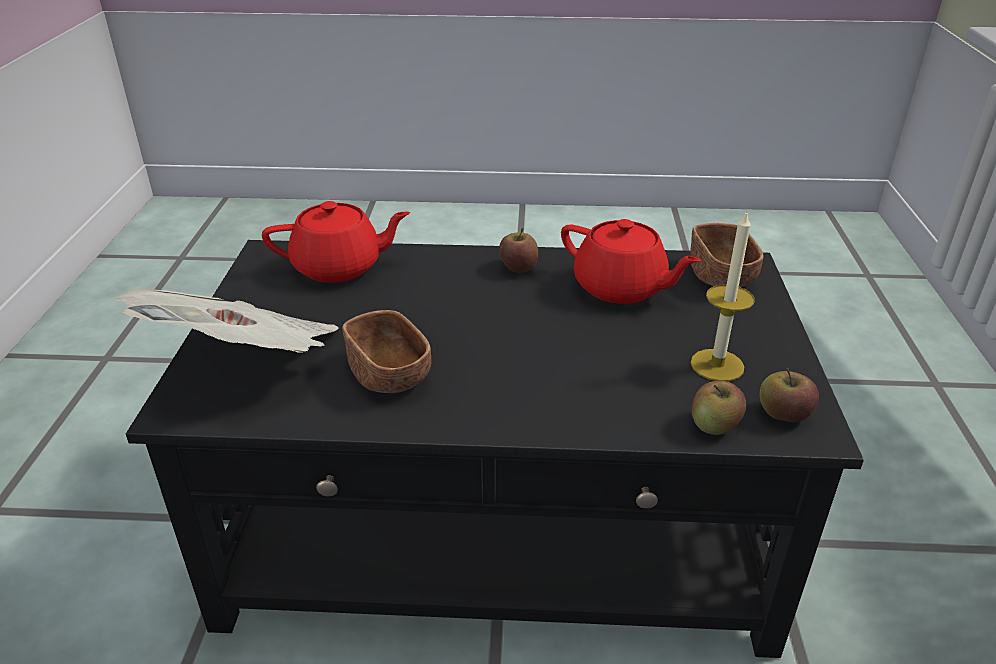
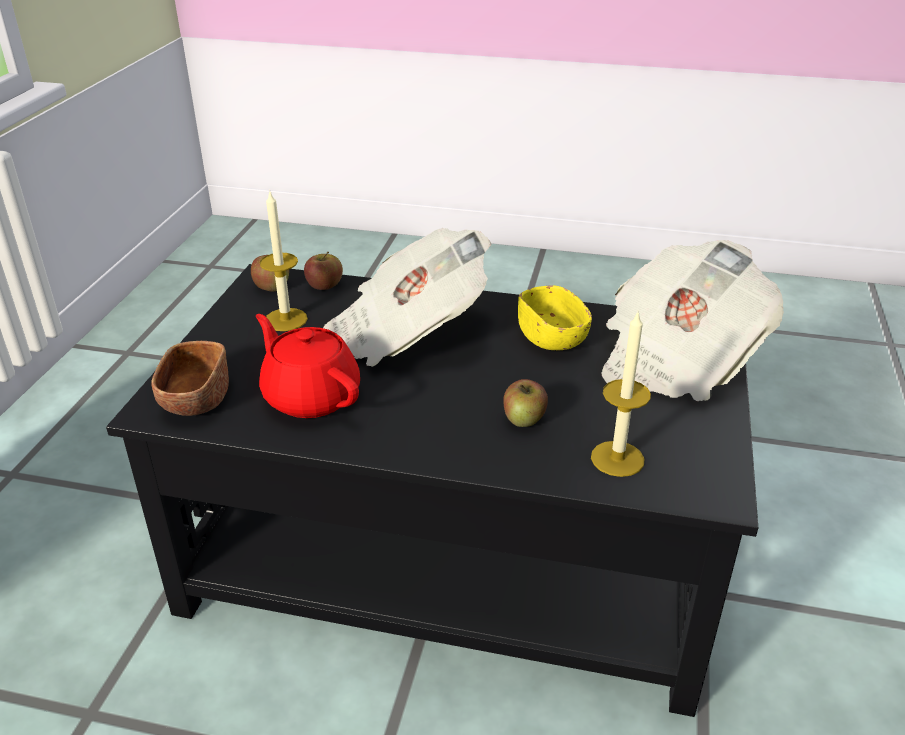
camera: 170 degrees left, 0 degrees up
(339, 267) = (617, 458): red teapot -> candle
(389, 374) = (552, 338): brown bowl -> yellow bowl
(518, 267) = (406, 435): apple -> apple (524, 419)
(564, 363) = (406, 332): none -> newspaper

